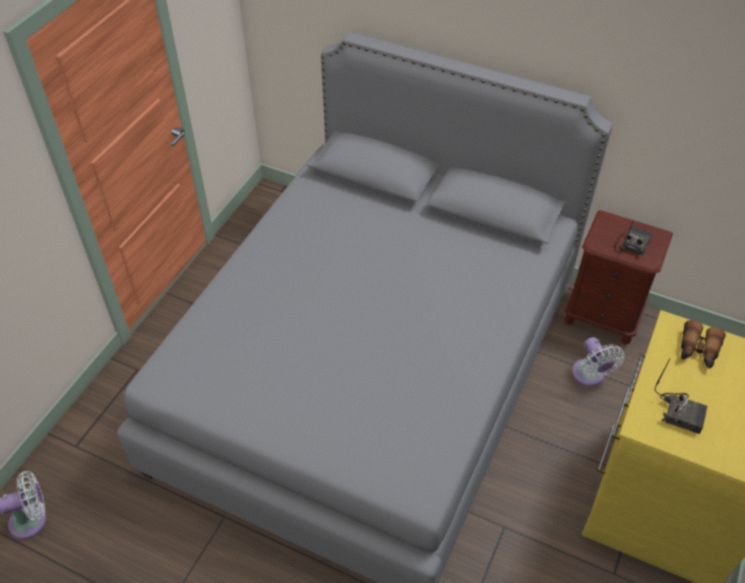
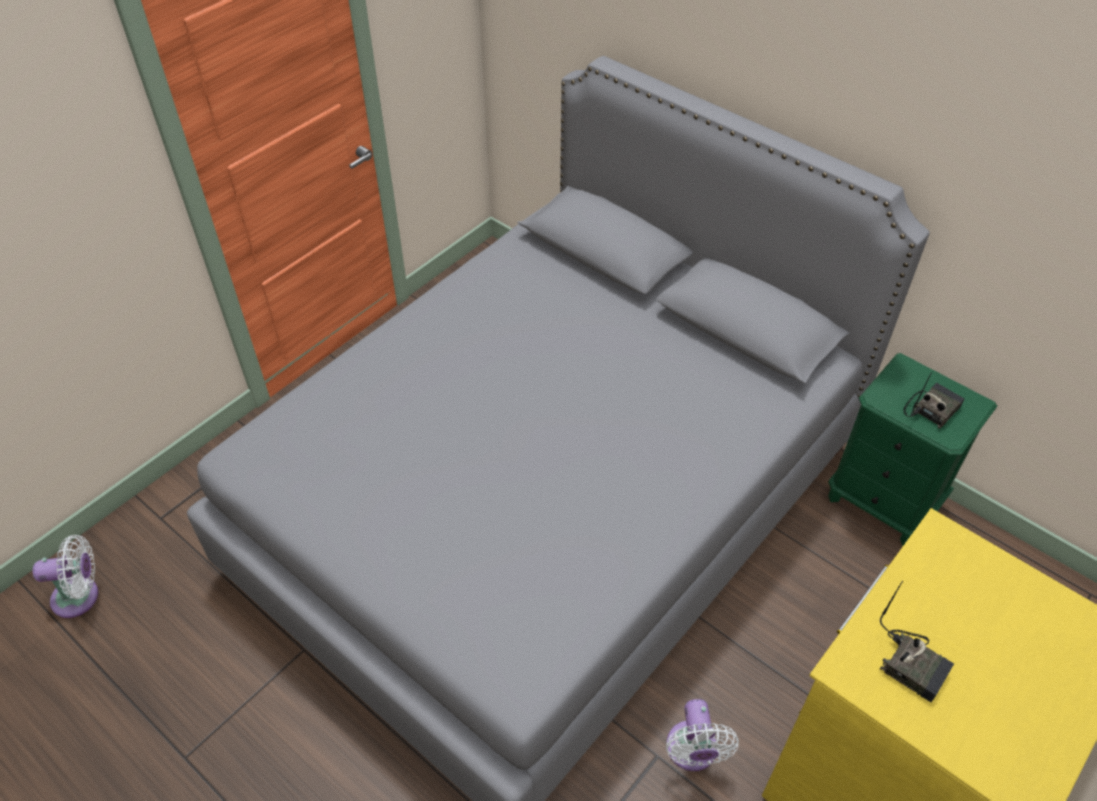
camera: 15 degrees right, 0 degrees up
(589, 376) = (840, 578): white fan -> white fan (692, 752)
(602, 317) = (883, 501): brown nightstand -> green nightstand
(698, 351) = (968, 579): binoculars -> none

